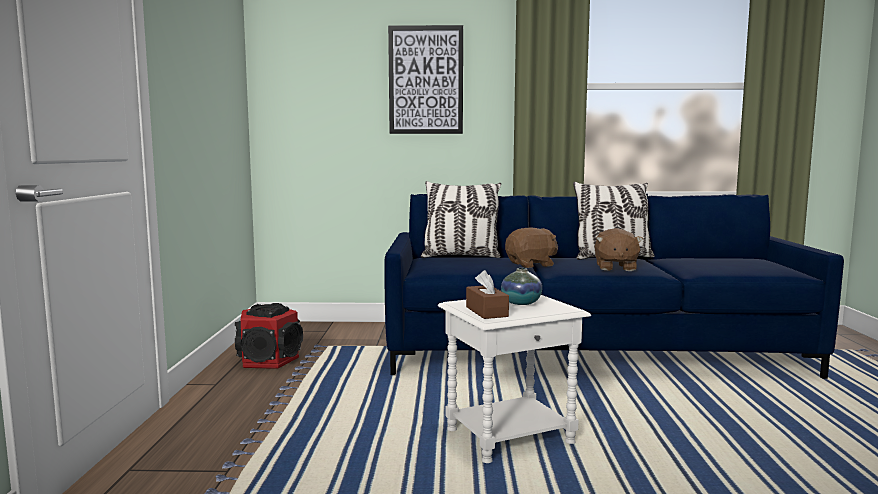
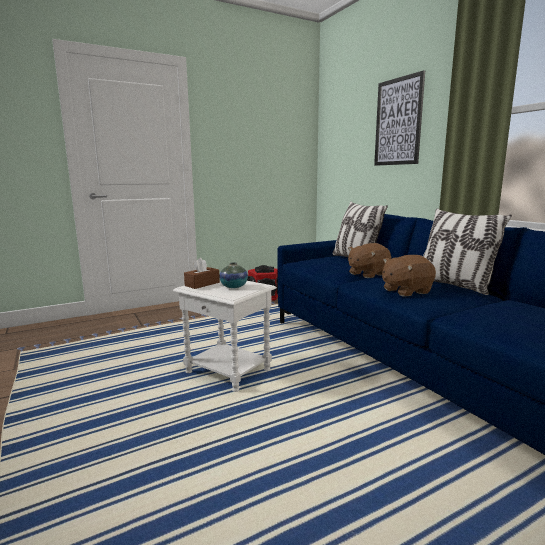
camera: 60 degrees right, 5 degrees up
(531, 265) = (367, 274): brown plush toy -> brown plush toy turned 105 degrees clockwise

